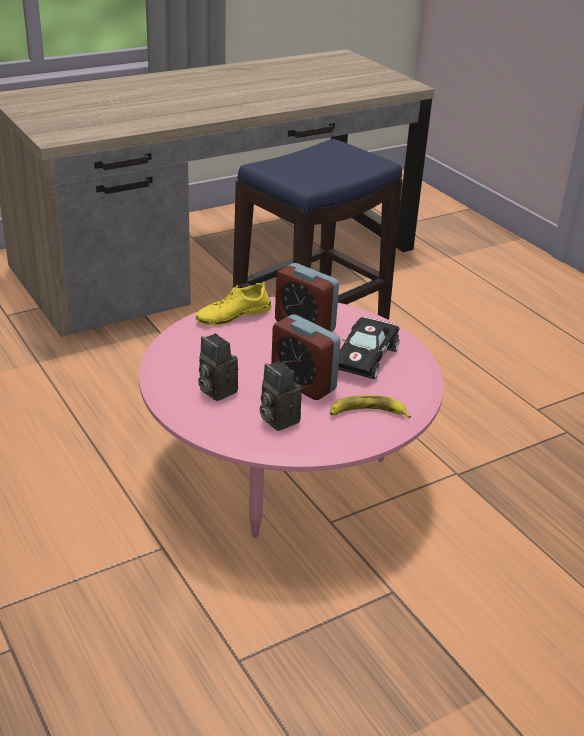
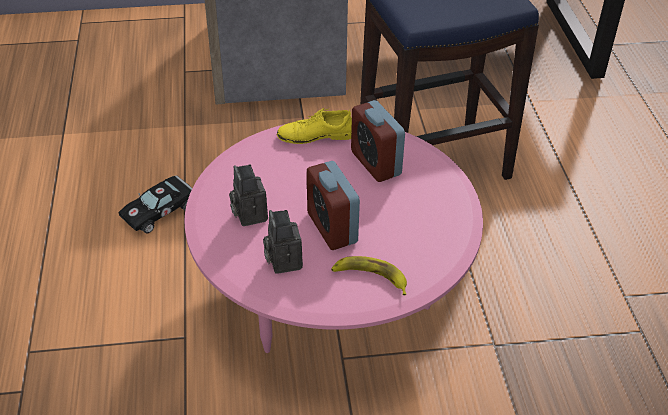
camera: 25 degrees right, 10 degrees up
(366, 357) = (411, 213): black toy car -> black toy car (161, 211)

